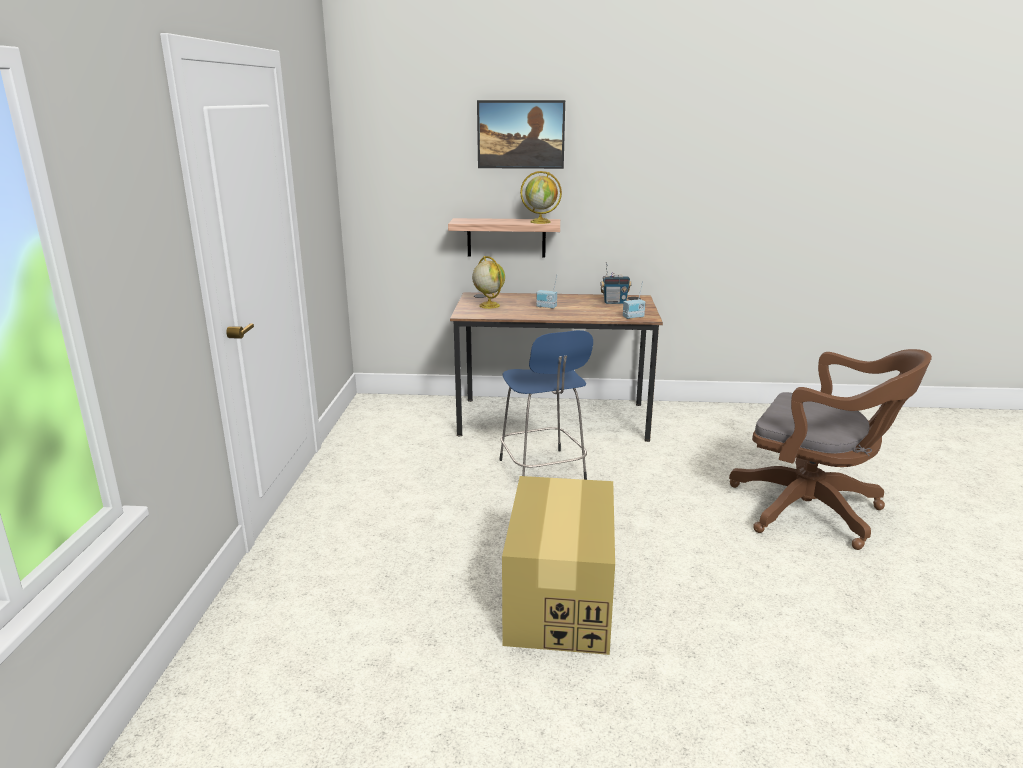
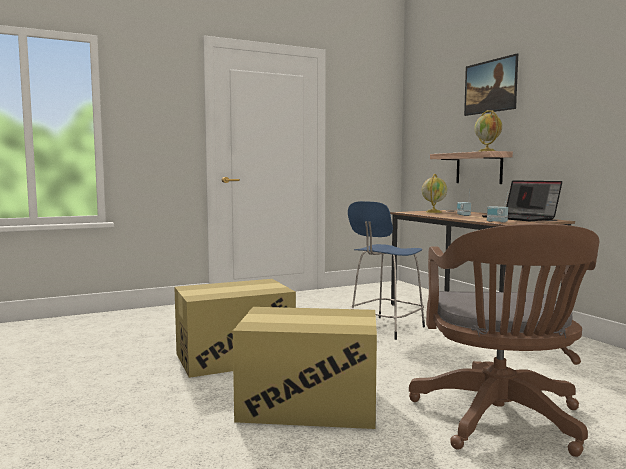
camera: 60 degrees right, 15 degrees down
(614, 302) = (521, 218): radio -> laptop
(740, 590) = (309, 405): none -> cardboard box

